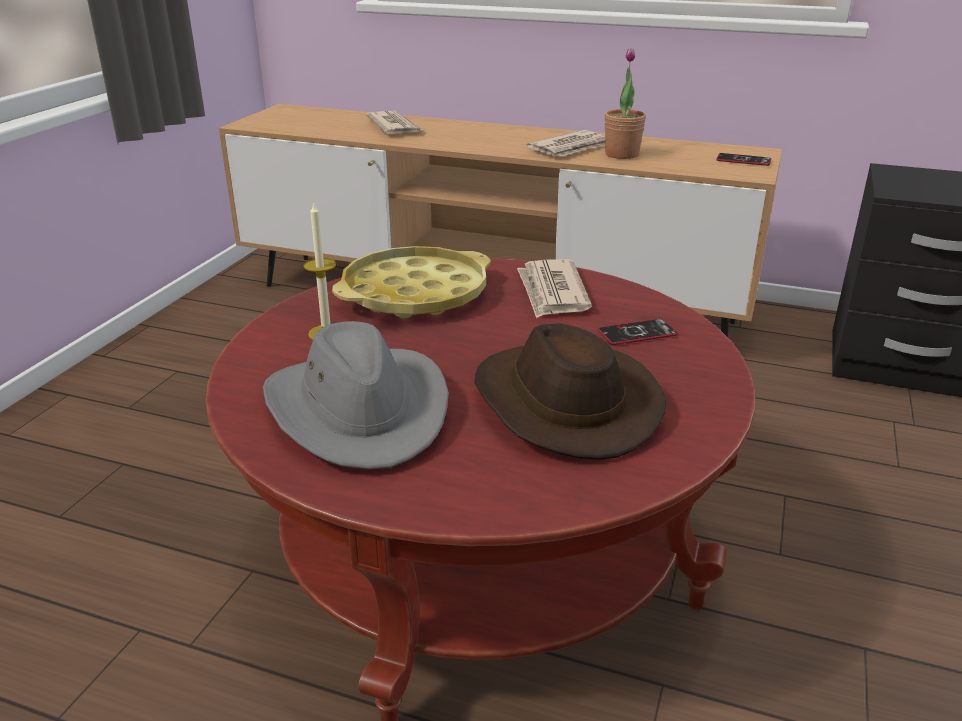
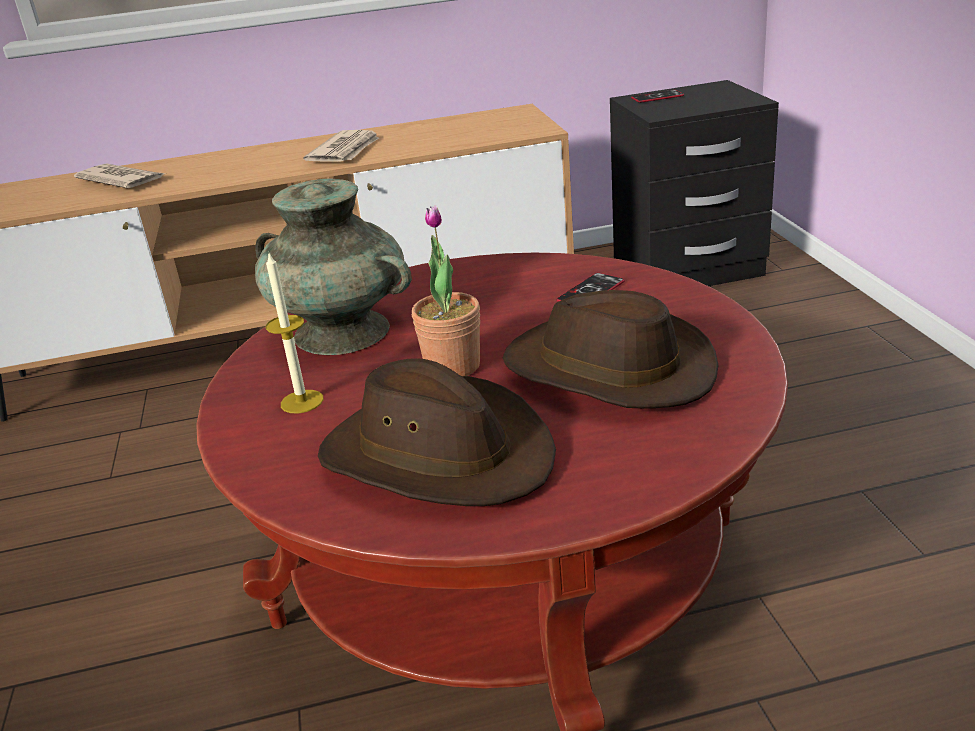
camera: 30 degrees left, 0 degrees up
(360, 410) = (438, 453): grey hat -> brown hat
(415, 293) = (342, 332): yellow tray -> turquoise vase
(552, 292) = (472, 285): newspaper -> none
(622, 154) = (402, 144): potted plant -> potted plant (452, 366)
(743, 160) = (515, 121): phone -> phone (657, 97)

